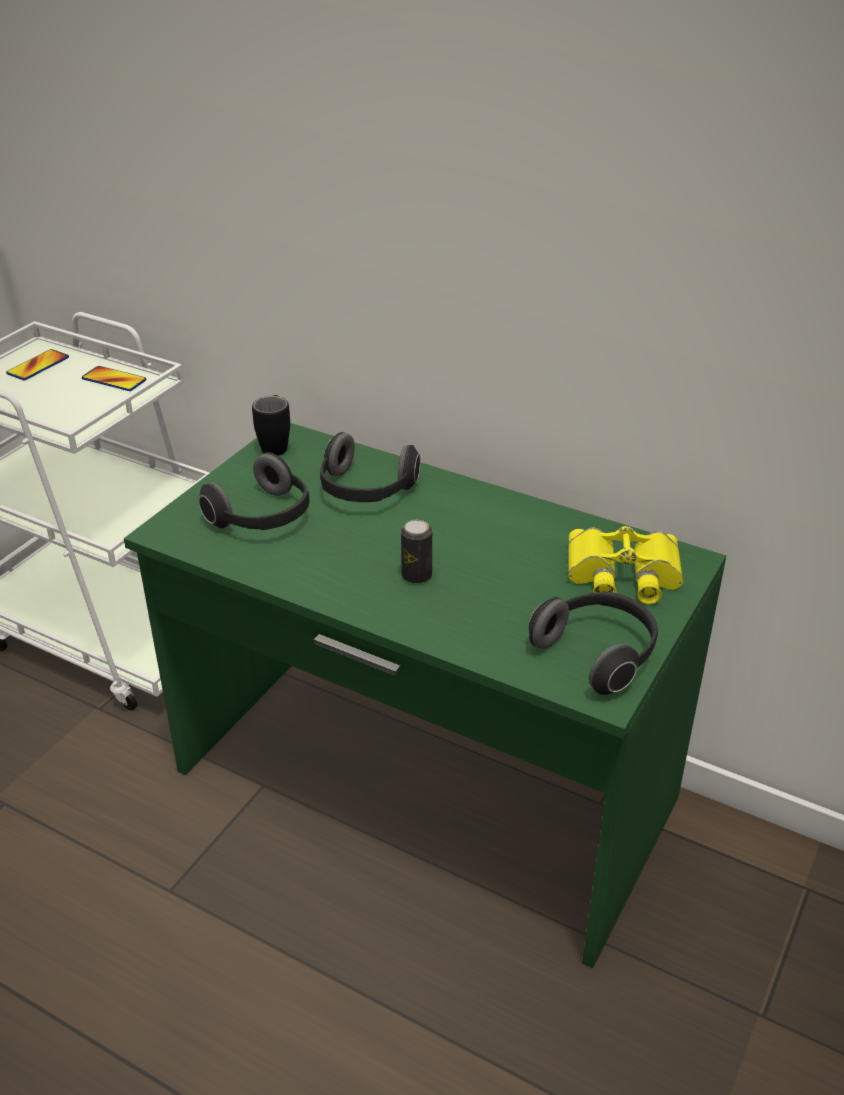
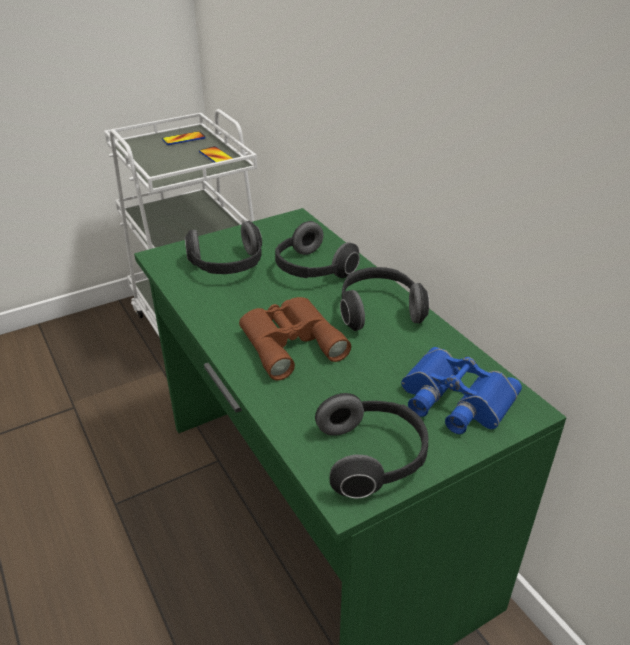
camera: 30 degrees right, 0 degrees up
(275, 445) = (283, 223): black mug -> none
(416, 576) = (290, 341): can -> brown binoculars
(478, 513) = (378, 311): none -> headphones
(622, 575) = (453, 400): yellow binoculars -> blue binoculars

